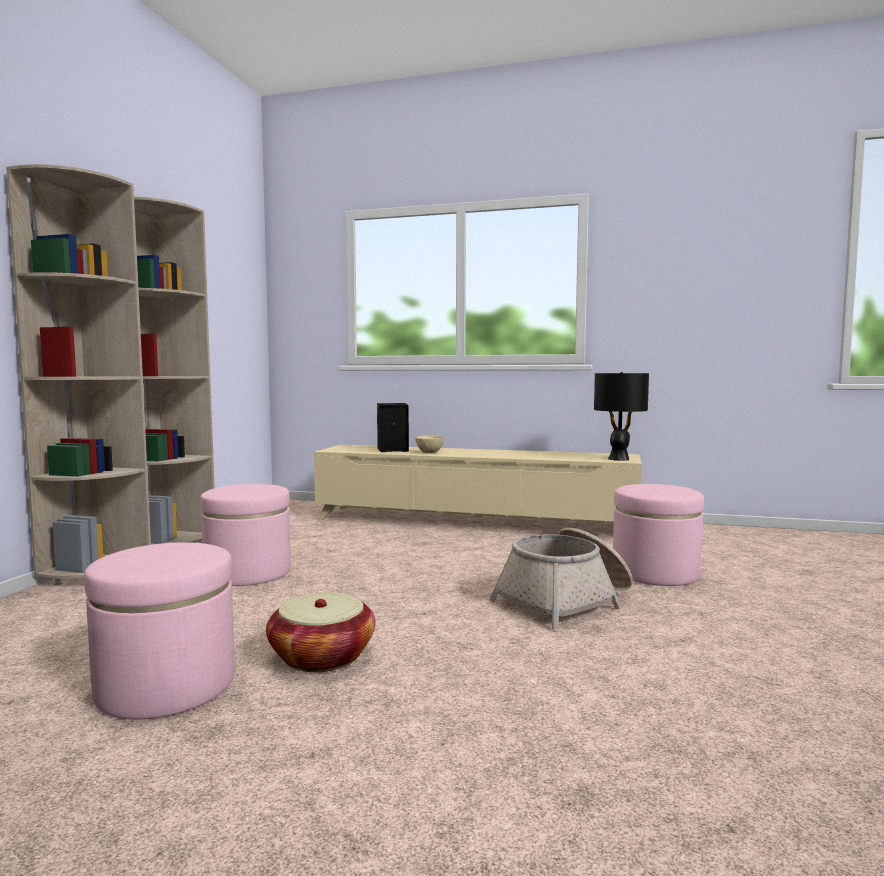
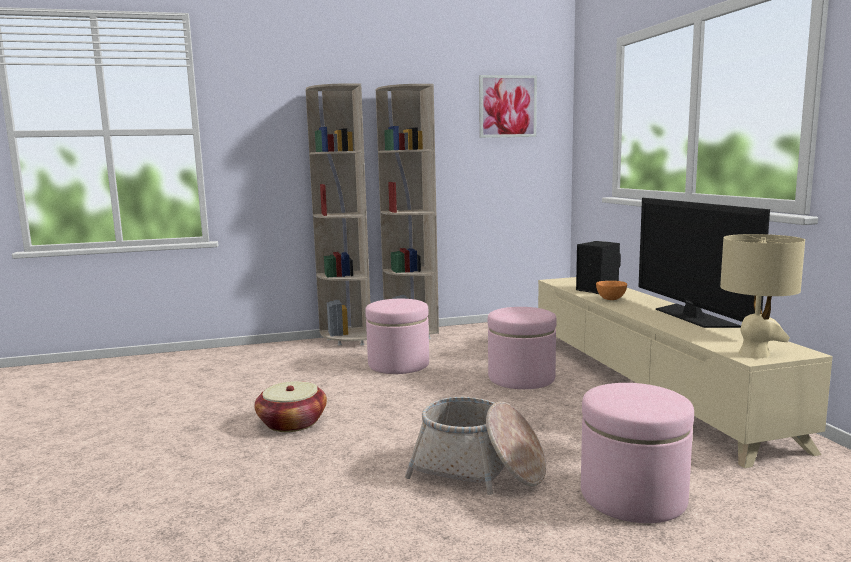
camera: 60 degrees right, 5 degrees up
(166, 686) = (232, 404): pink ottoman -> pink ottoman (521, 378)
(222, 260) = (507, 106): none -> picture
(430, 452) = (611, 299): beige bowl -> orange bowl
(516, 452) = (693, 316): none -> television
(619, 459) = (754, 354): black table lamp -> beige table lamp

